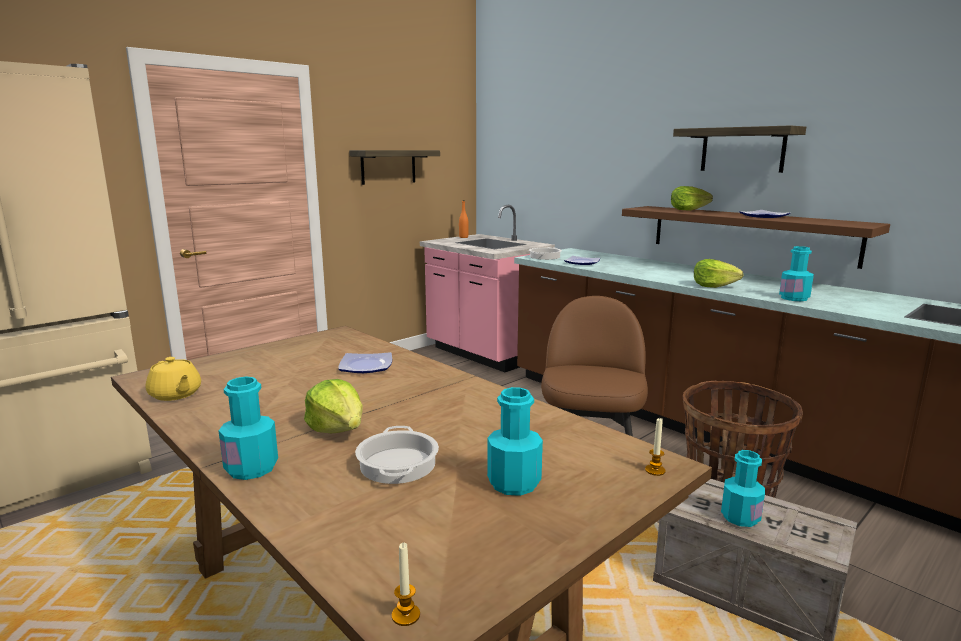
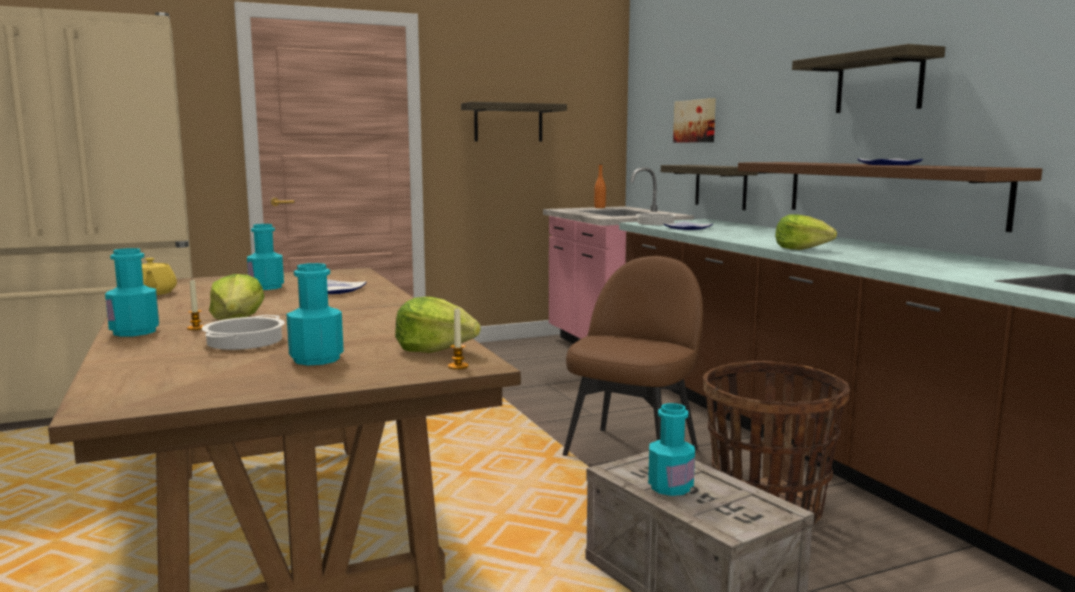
camera: 20 degrees right, 5 degrees down
(405, 615) = (103, 402): candle -> candle (196, 328)
(554, 167) = (696, 121): none -> picture
(581, 222) = (720, 186): none -> shelf
(688, 210) = (816, 162): lettuce -> lettuce (435, 349)
(794, 298) = (882, 261): turquoise bottle -> turquoise bottle (266, 287)

